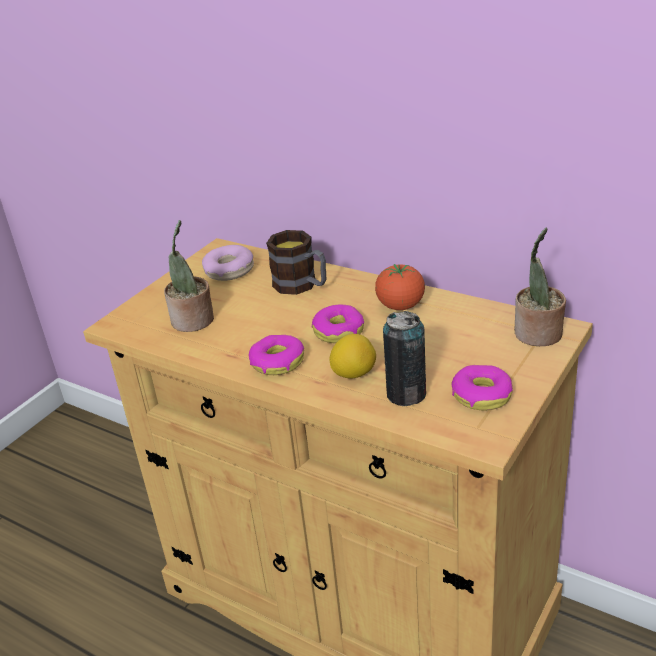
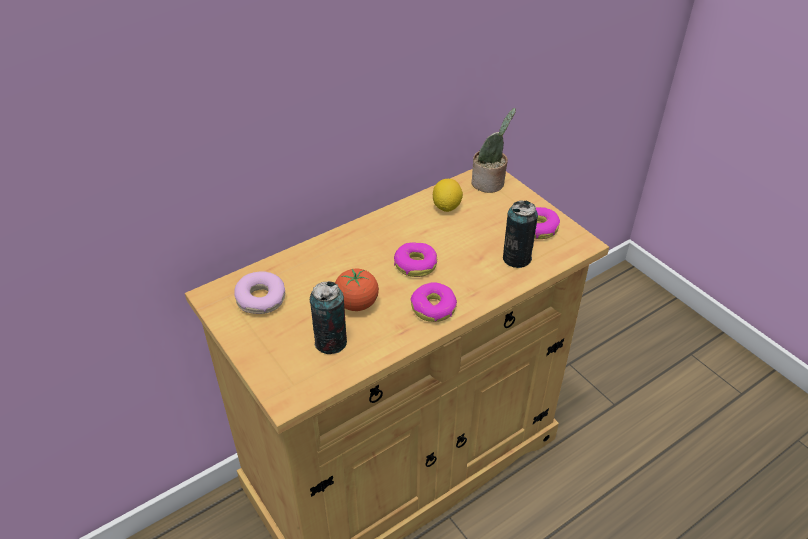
camera: 70 degrees left, 10 degrees up
(193, 322) = (331, 342): potted plant -> can
(302, 286) = (330, 264): mug -> none
(354, 373) = (476, 274): lemon -> lemon (446, 207)
(400, 306) = (407, 225): tomato -> tomato (357, 304)

